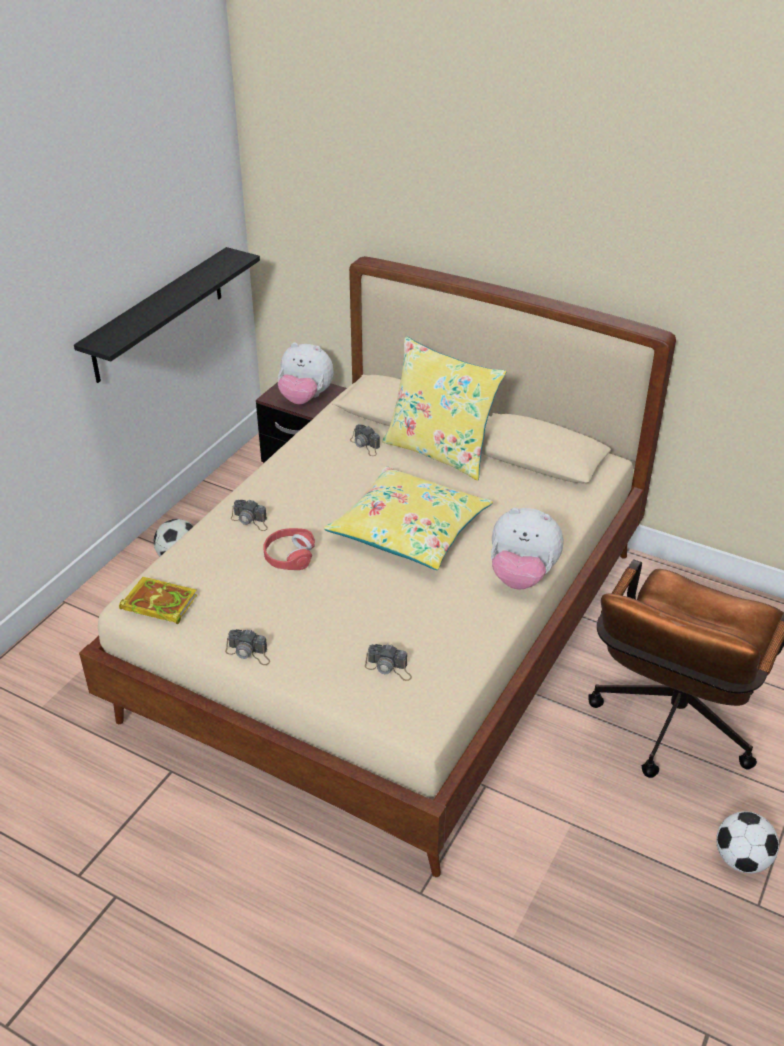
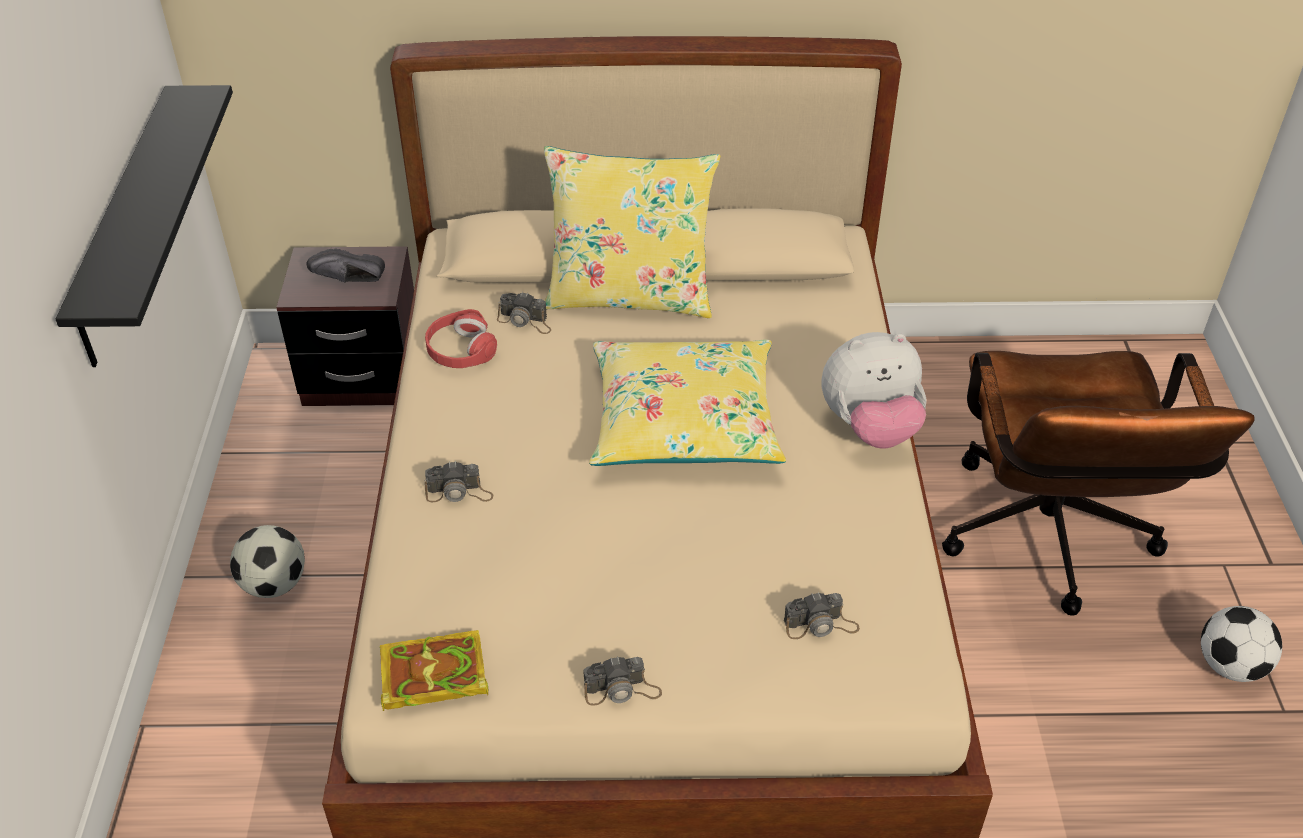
camera: 30 degrees left, 5 degrees up
(289, 555) = (560, 522): red headphones -> red headphones (460, 350)
(305, 398) = (348, 281): plush toy -> black shoe

